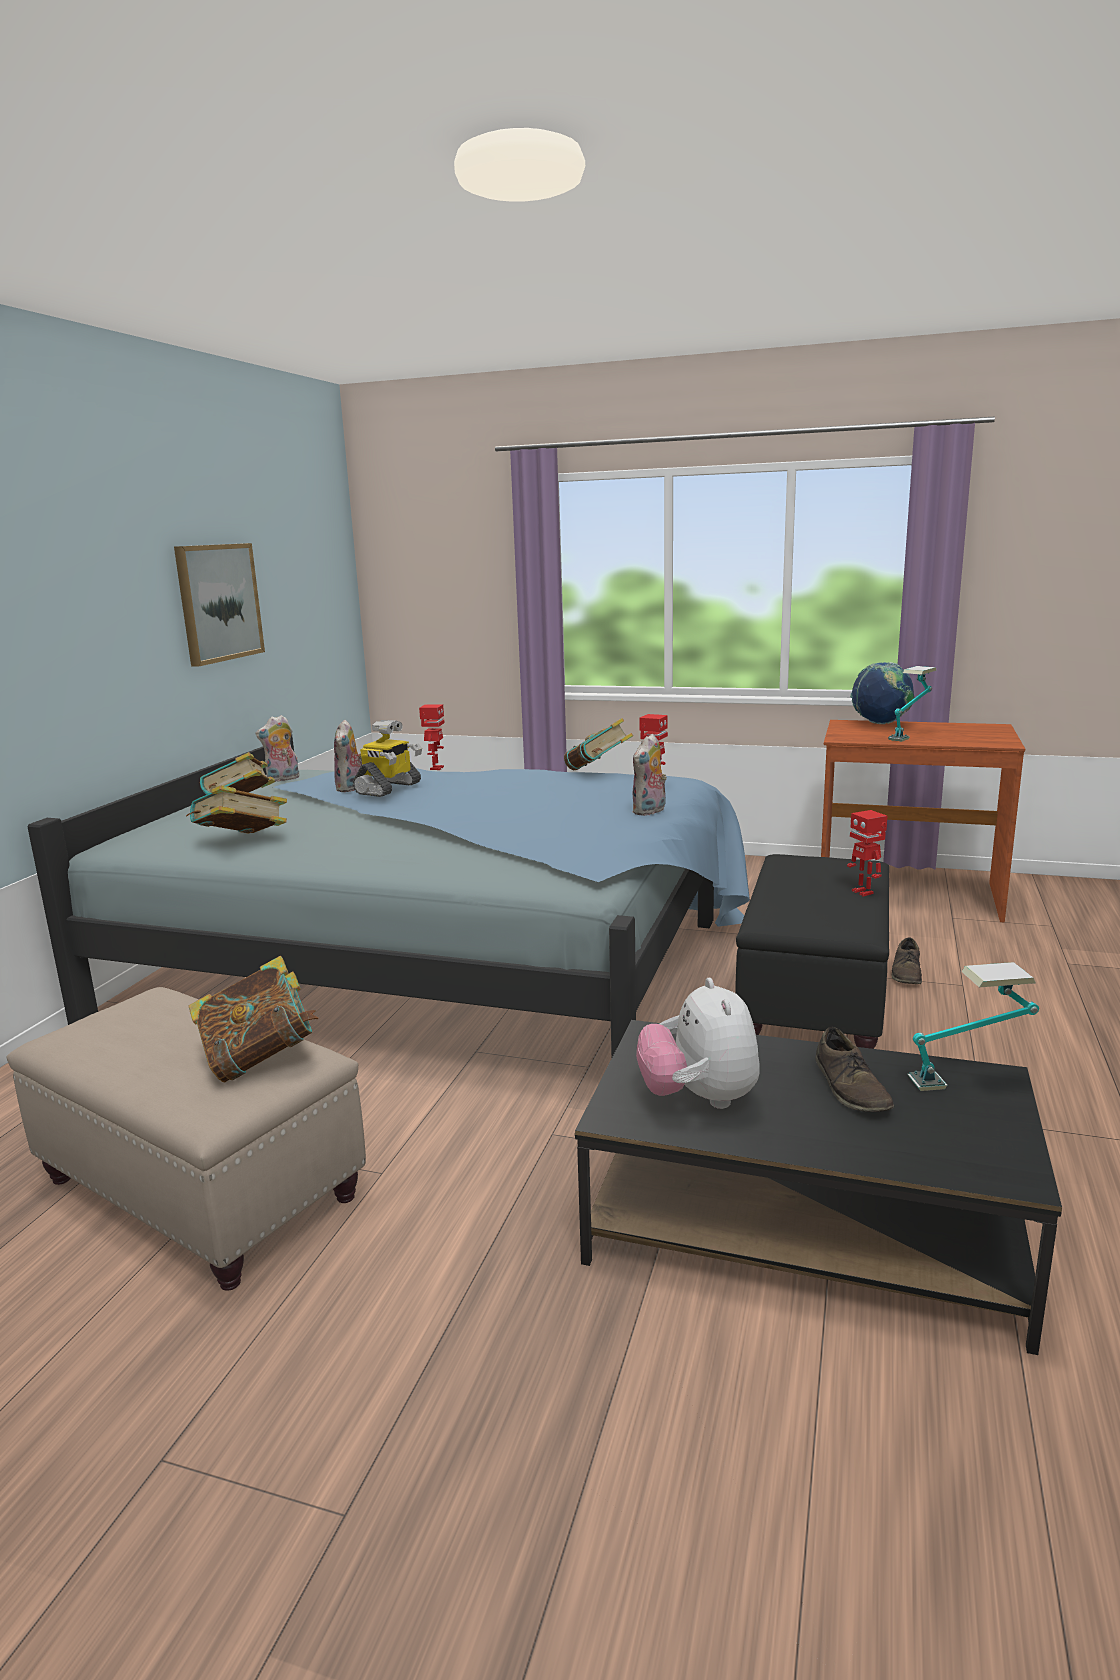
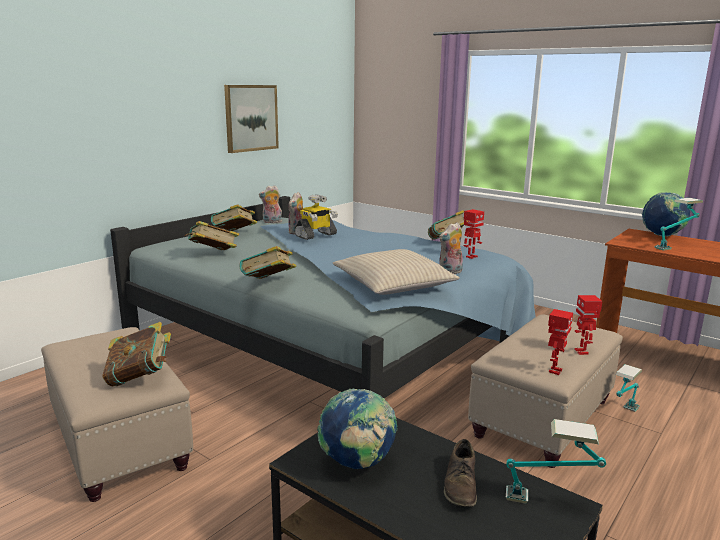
camera: 20 degrees right, 0 degrees up
(391, 871) = (269, 284): none -> book
(436, 768) = (357, 227): toy robot -> toy robot (554, 371)
(589, 840) = (394, 284): none -> beige pillow
(699, 1098) = (357, 464): plush toy -> globe
(814, 998) = (543, 417): black ottoman -> beige ottoman
(907, 973) = (624, 415): brown shoe -> table lamp

